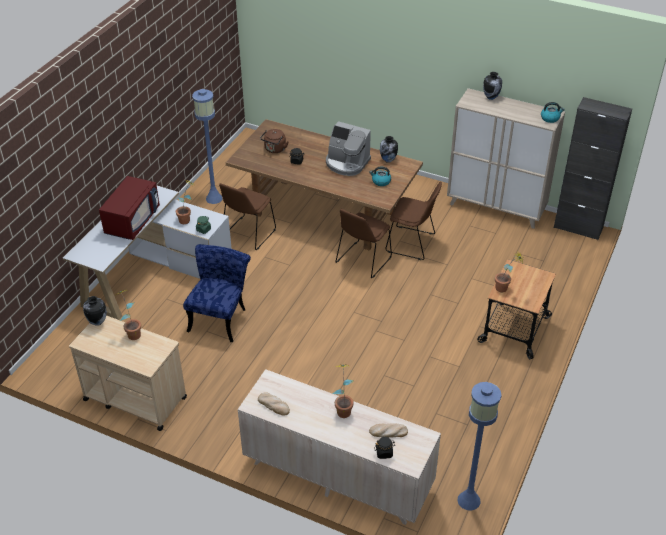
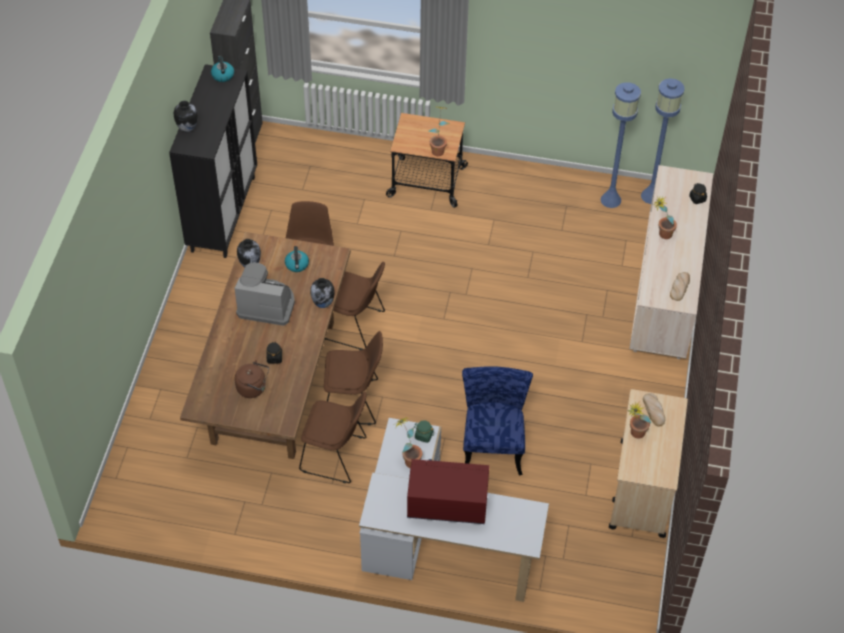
camera: 105 degrees left, 10 degrees up
(97, 322) = (632, 474): vase -> vase (323, 304)
(214, 198) = (268, 516): blue floor lamp -> blue floor lamp (610, 200)
(220, 317) = (493, 443): blue chair -> blue chair turned 90 degrees clockwise
(291, 250) = (353, 401): none -> brown chair
(347, 163) = (266, 305): coffee machine -> coffee machine turned 90 degrees counterclockwise
(388, 432) = (673, 199): bread -> bread (654, 410)
(496, 208) = (223, 213): beige cabinet -> black cabinet

